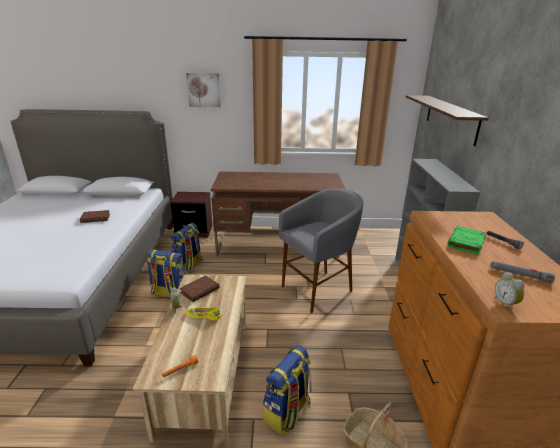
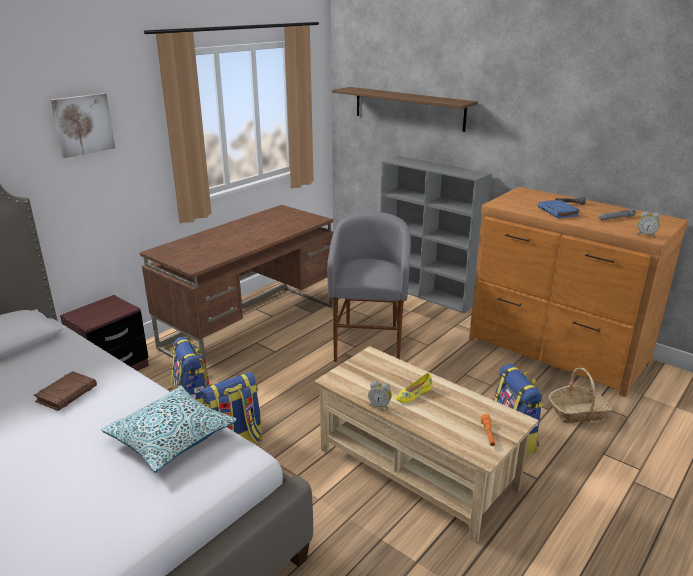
camera: 50 degrees left, 0 degrees up
(75, 255) = (171, 437): none -> pillow
(200, 290) = (363, 381): brown book -> none
(466, 243) = (558, 212): green book -> blue book

